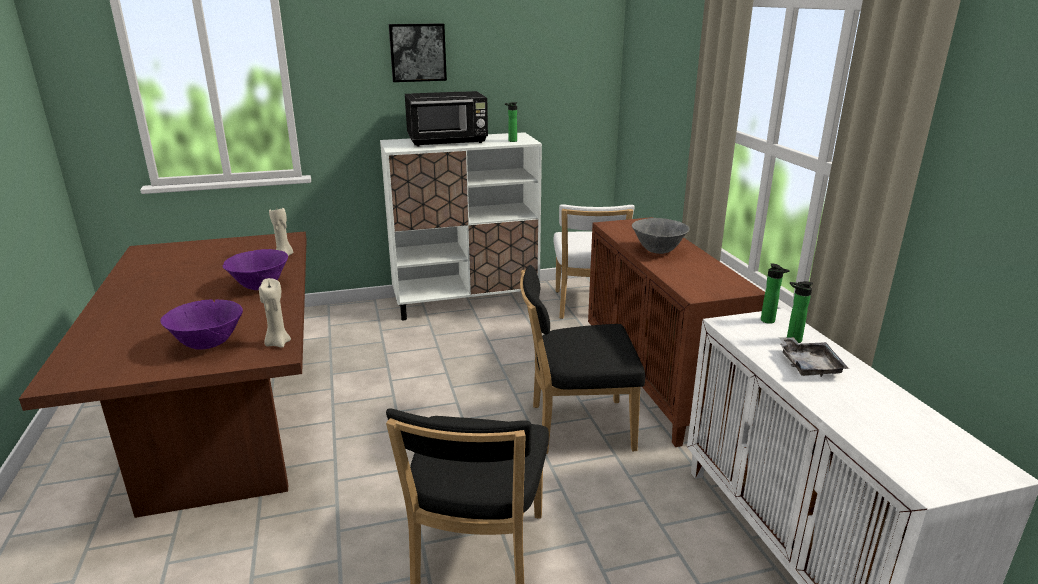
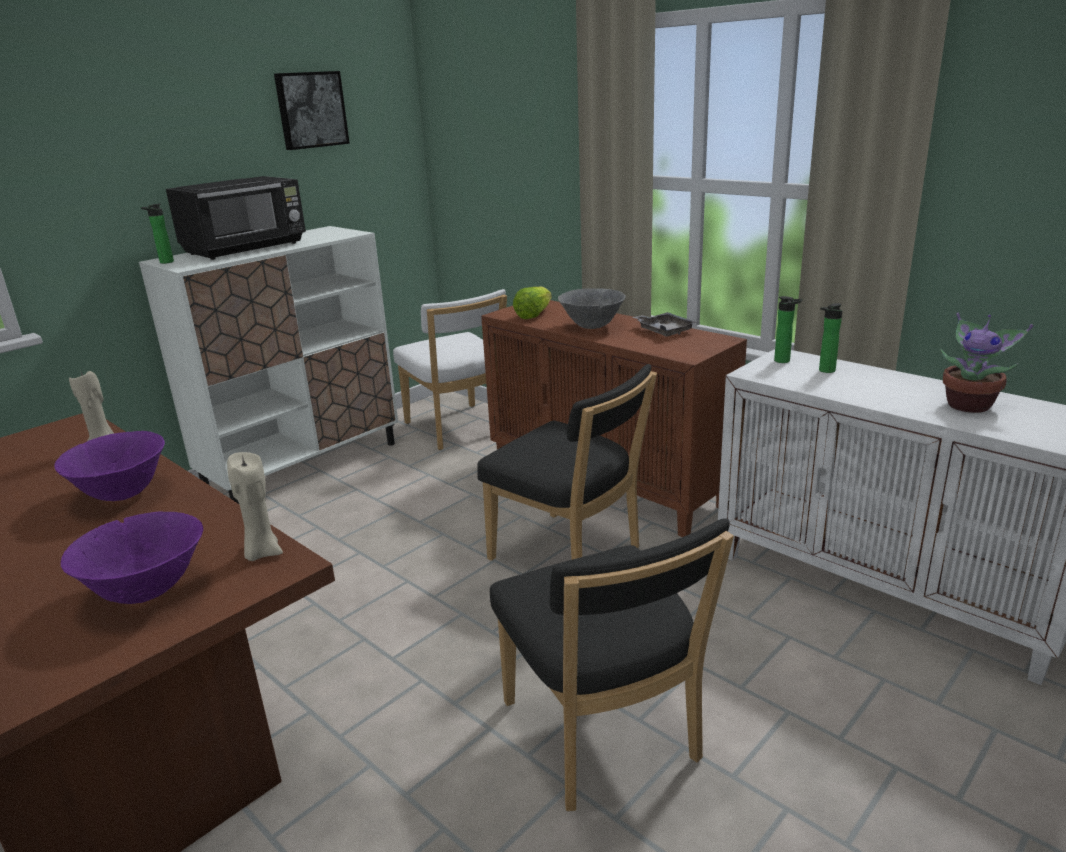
camera: 30 degrees left, 0 degrees up
(417, 52) = (171, 127): picture -> picture (310, 110)
(511, 141) = (331, 236): bottle -> bottle (164, 262)
(575, 427) = (570, 556): black chair -> black chair turned 105 degrees counterclockwise
(629, 231) = (533, 315): none -> lettuce
(809, 365) = (869, 387): grey tray -> grey tray (664, 331)
(878, 410) = (970, 405): none -> potted plant

